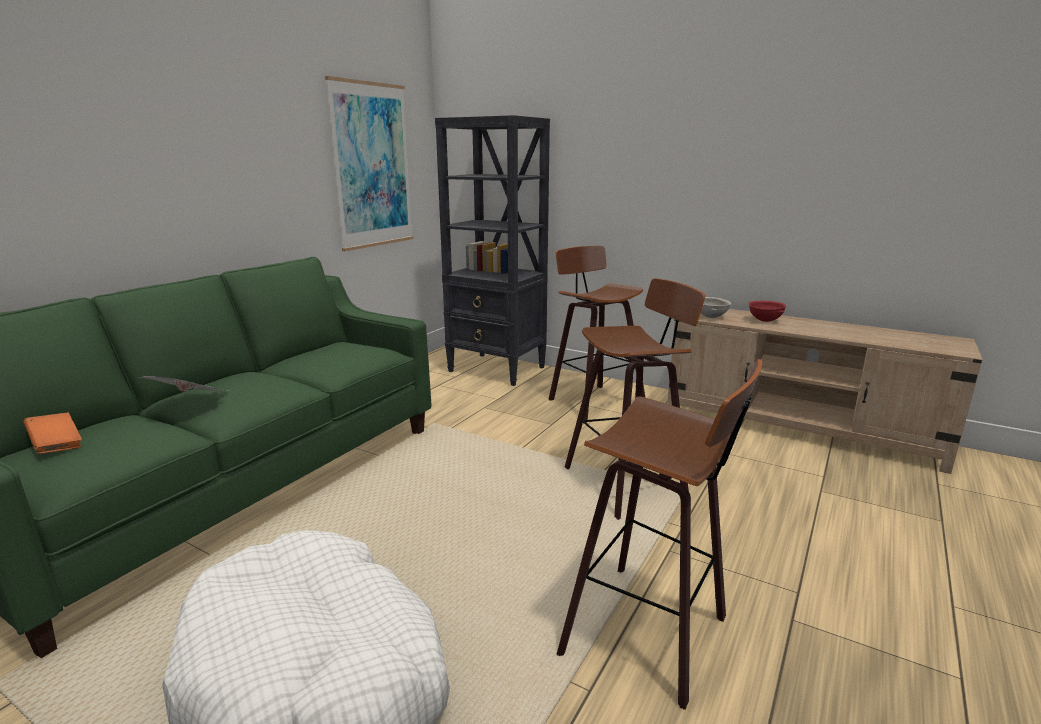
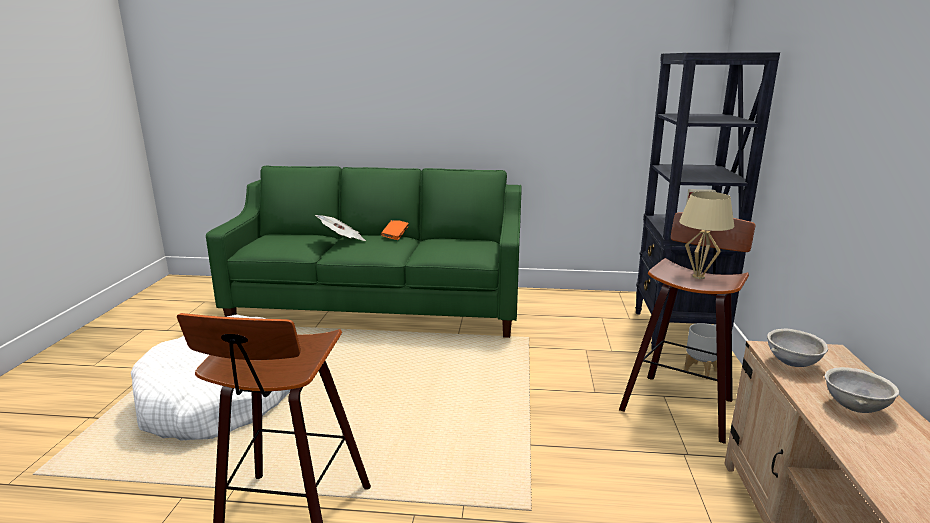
camera: 65 degrees right, 0 degrees up
(57, 445) = (280, 236): orange book -> orange book (395, 236)
(372, 166) = (616, 99): picture -> none
(558, 381) = (701, 371): none -> grey planter
(597, 294) = (698, 277): none -> beige table lamp
(628, 482) = (520, 465): stool -> none
(764, 321) = (853, 407): red bowl -> grey bowl

